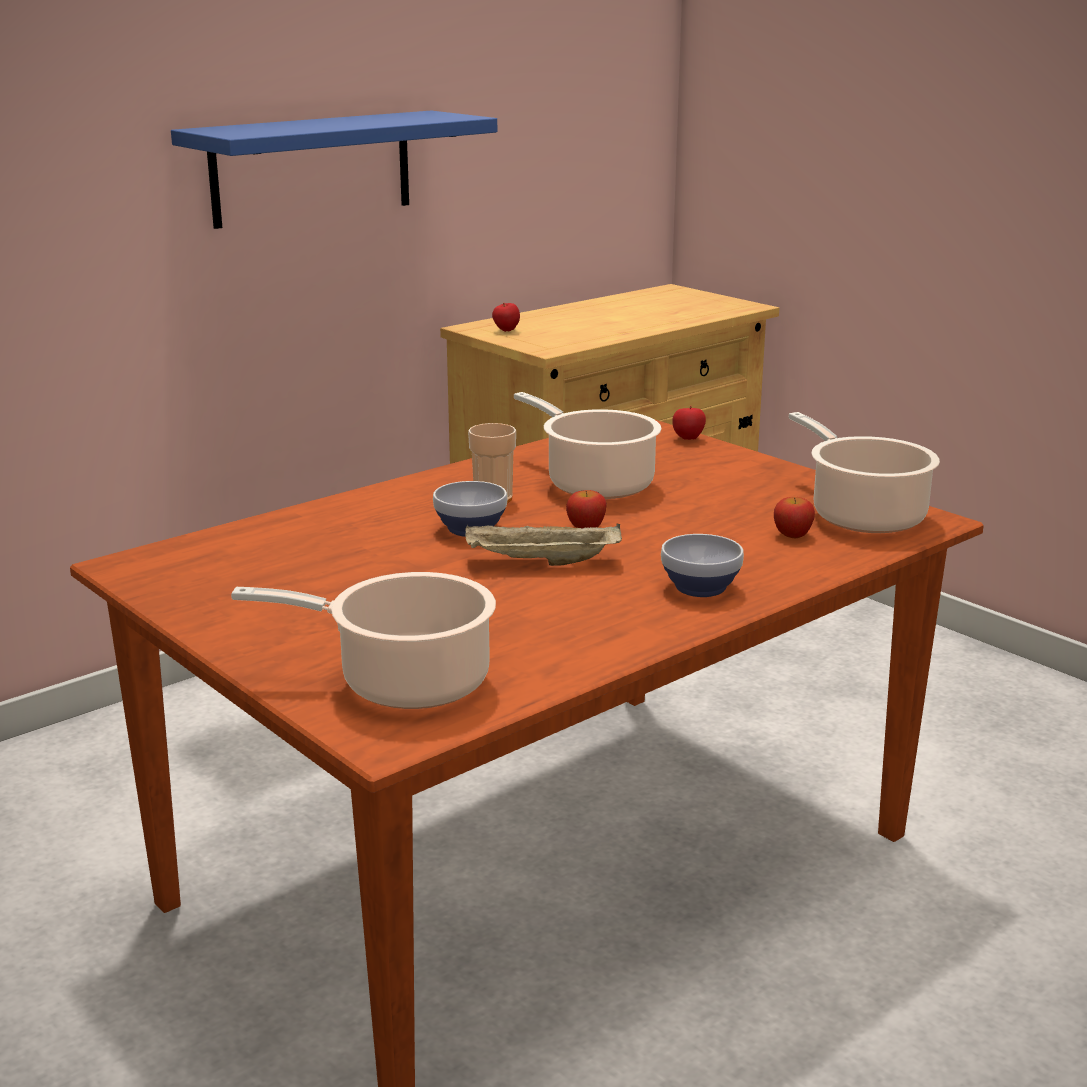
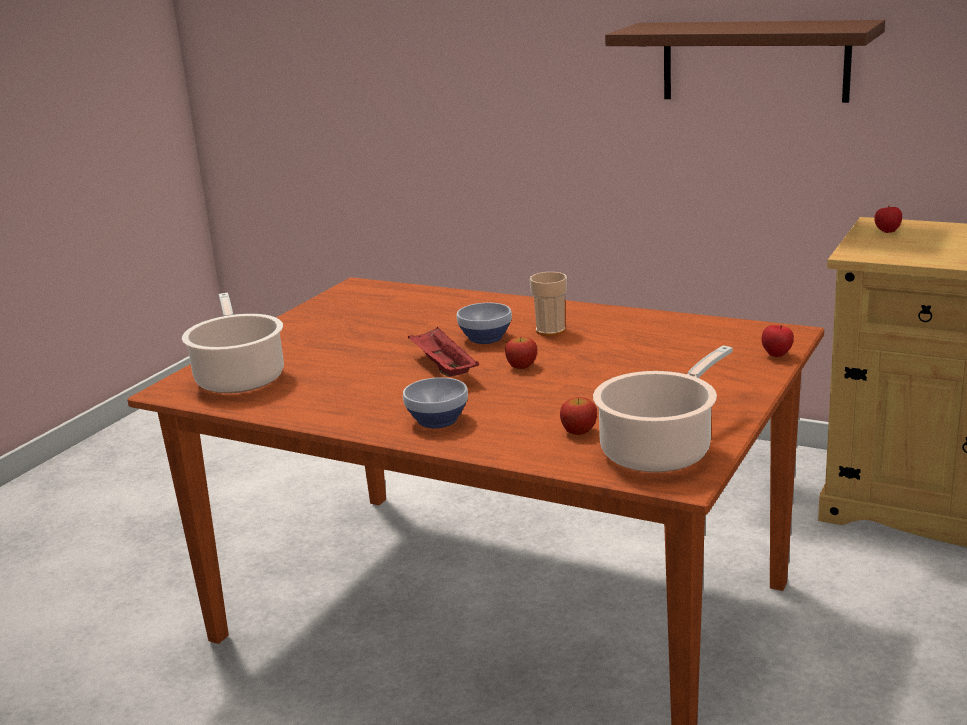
camera: 70 degrees right, 0 degrees up
(312, 168) = (754, 61): blue shelf -> brown shelf
(541, 563) = (443, 368): beige tray -> red tray
(595, 483) = (620, 350): cooking pot -> none

